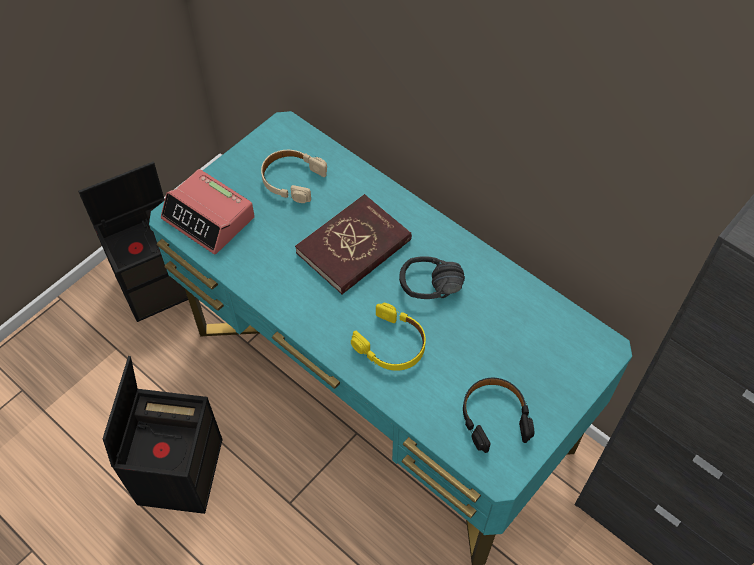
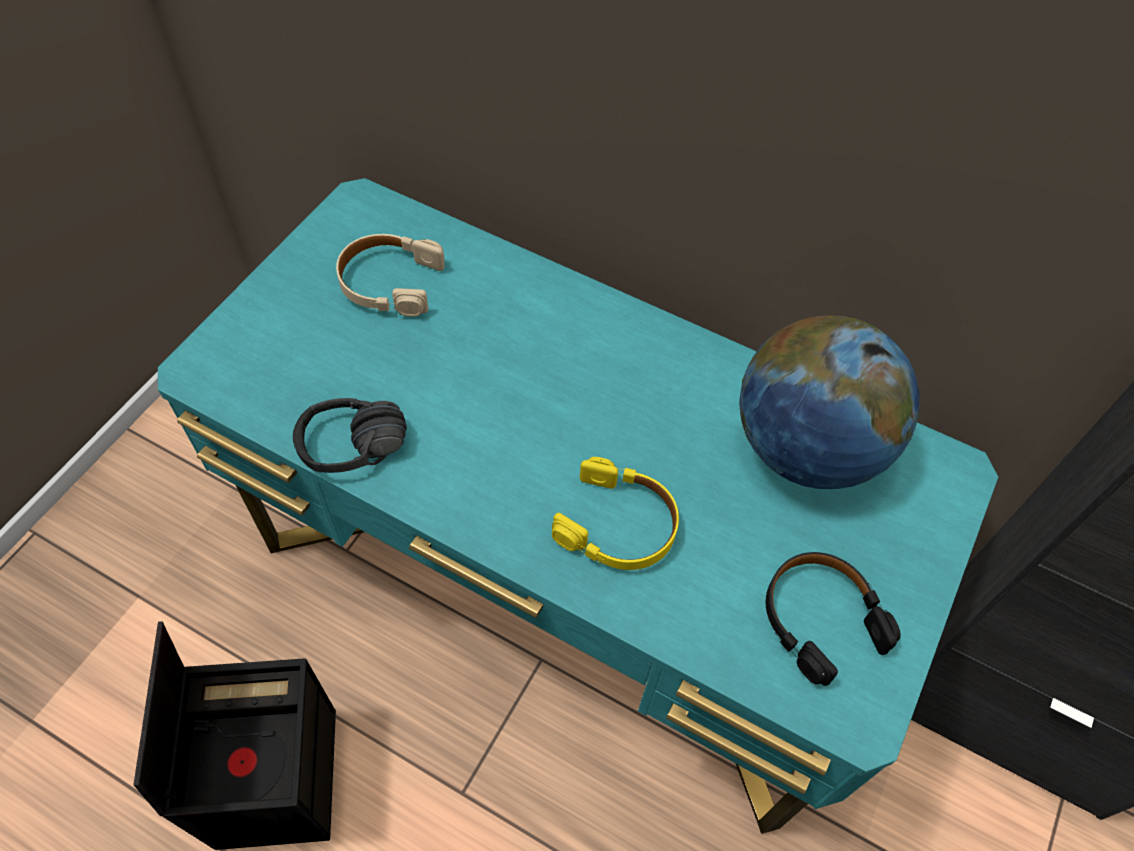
camera: 15 degrees left, 0 degrees up
(160, 283) = (193, 482): black storage box -> none
(209, 218) = (262, 364): alarm clock -> none
(354, 247) = (516, 374): red book -> none
(431, 293) = (659, 429): black headphones -> black headphones (355, 460)
(517, 319) = (806, 448): none -> globe

